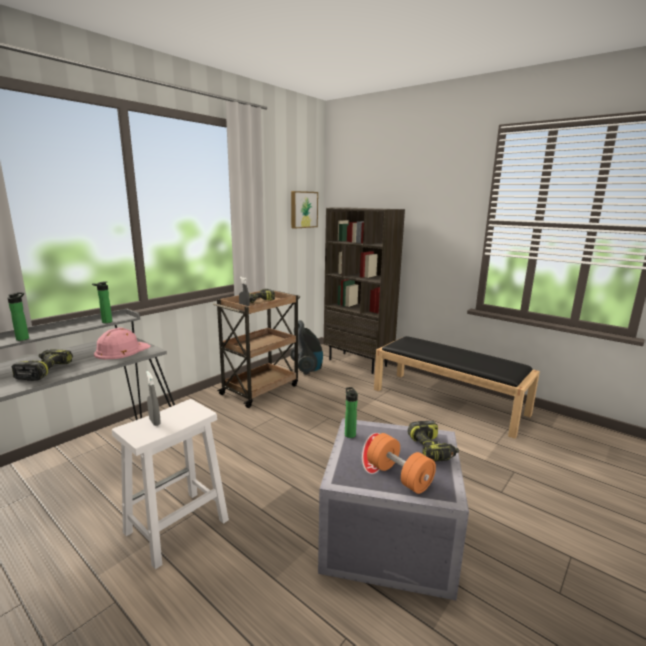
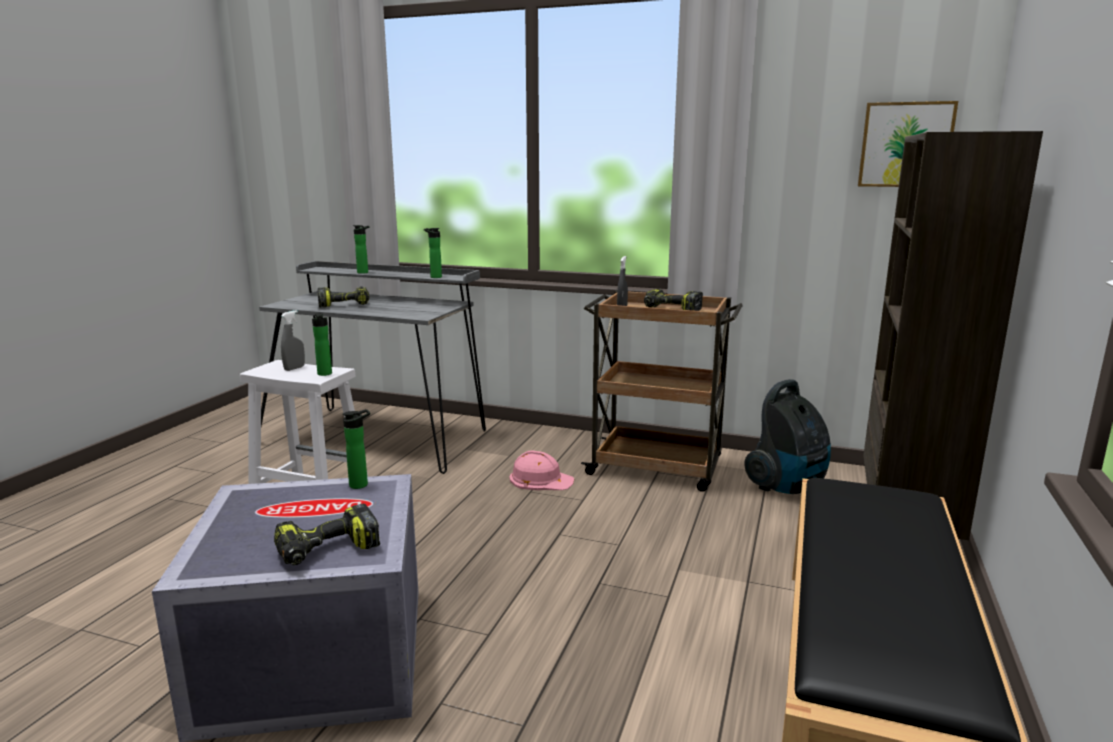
camera: 70 degrees right, 0 degrees up
(121, 350) = (414, 309): pink hard hat -> pink hard hat (540, 479)
(194, 409) = (325, 374): none -> bottle
(399, 476) = (246, 530): orange dumbbell -> none

